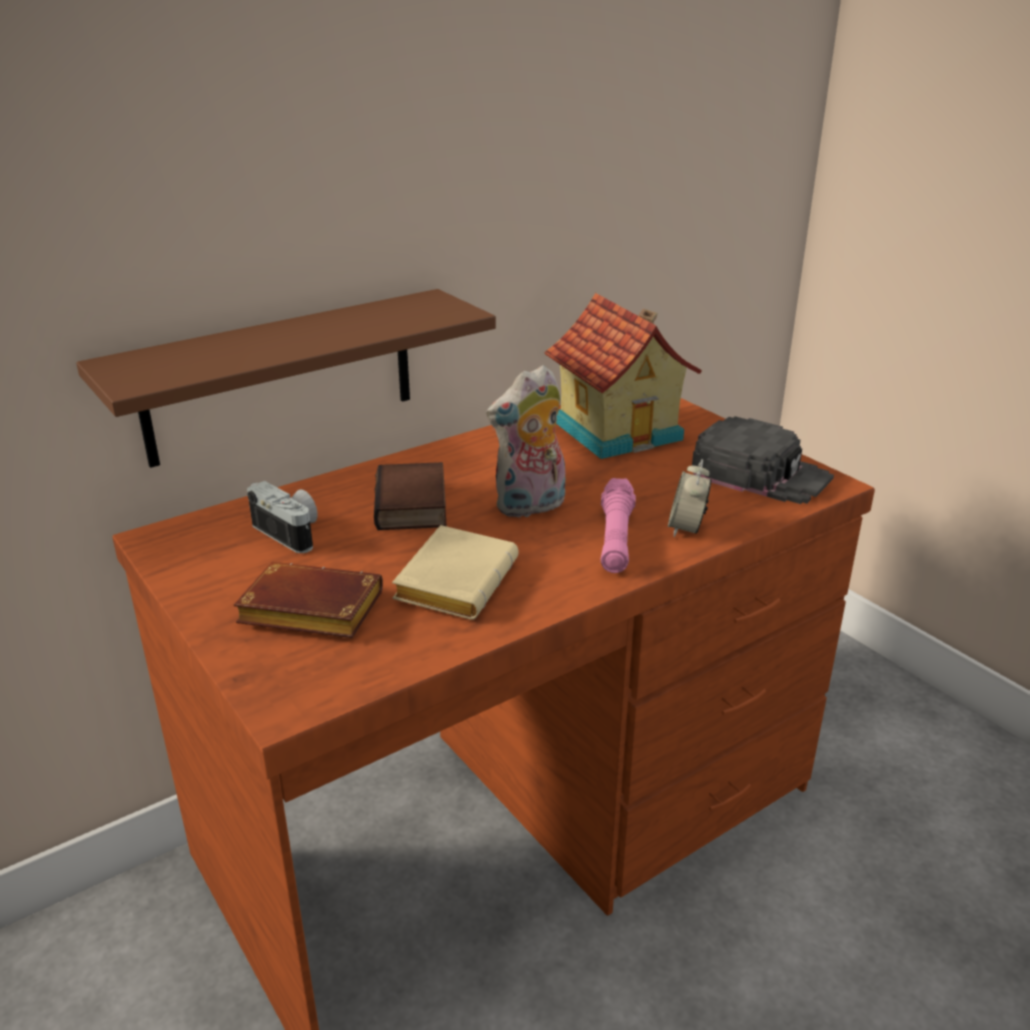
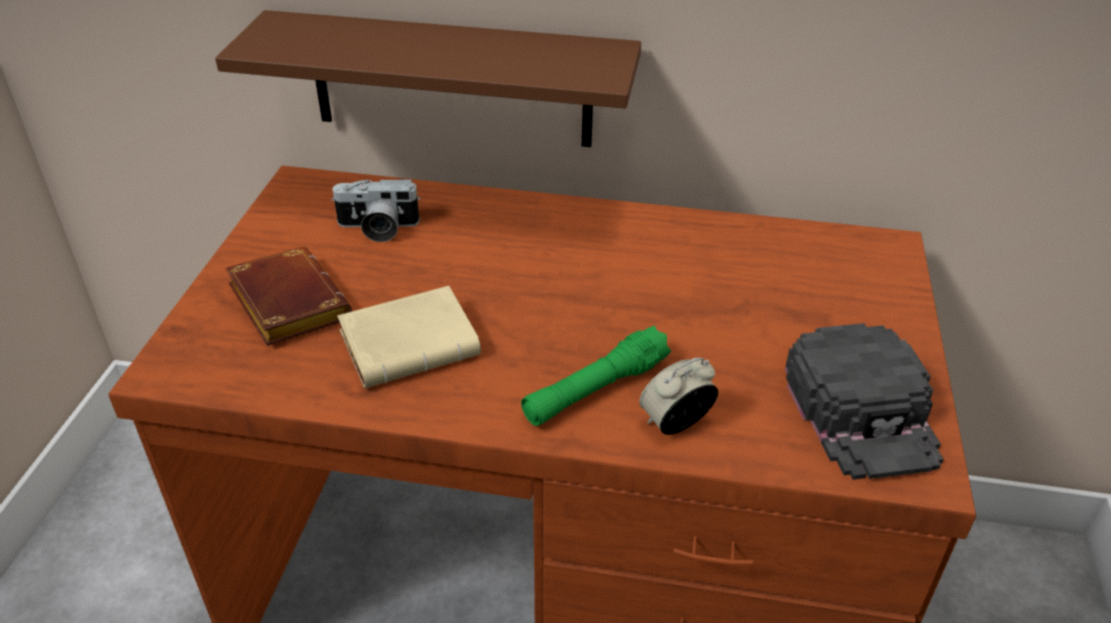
camera: 45 degrees right, 10 degrees up
(292, 533) = (377, 228): camera -> camera turned 90 degrees clockwise
(414, 506) = (492, 255): book -> none
(531, 507) = (577, 311): plush toy -> none
(616, 538) = (595, 389): pink flashlight -> green flashlight
(620, 430) = (794, 277): toy house -> none

